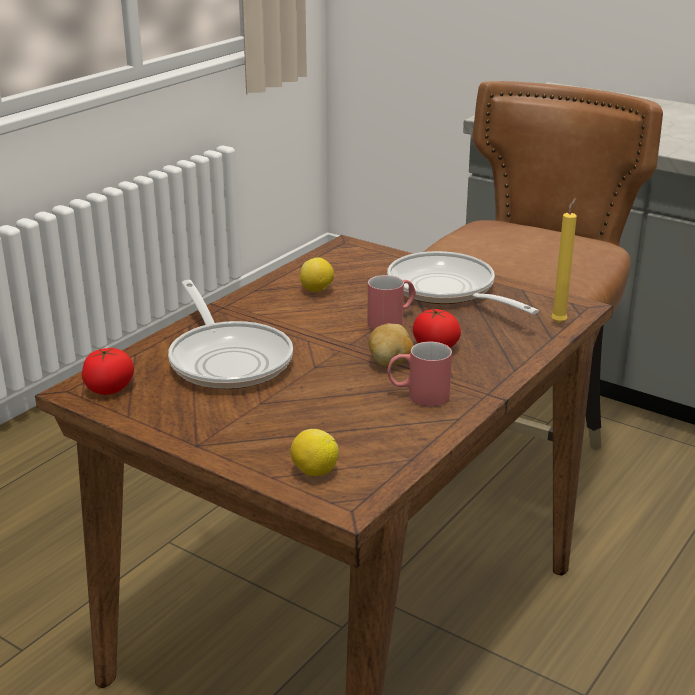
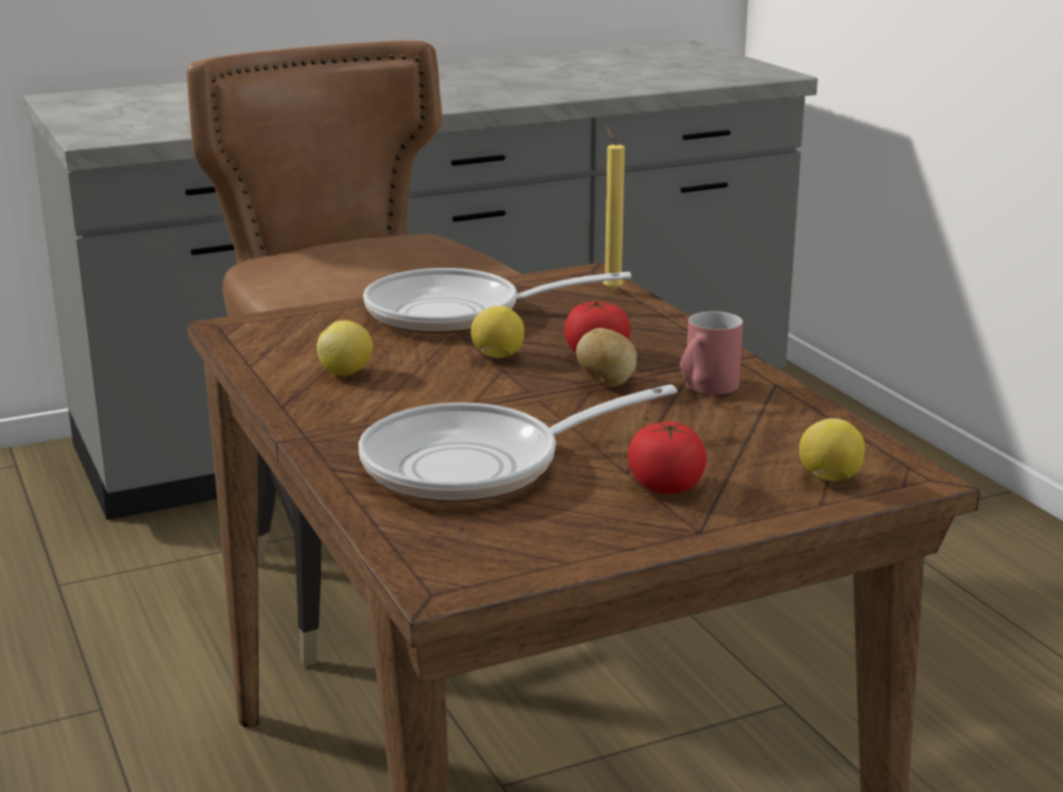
camera: 60 degrees left, 5 degrees down
(109, 388) = (466, 560): tomato -> tomato (666, 486)
(228, 359) = (478, 465): frying pan -> frying pan turned 150 degrees clockwise
(392, 321) = (497, 357): red mug -> lemon

